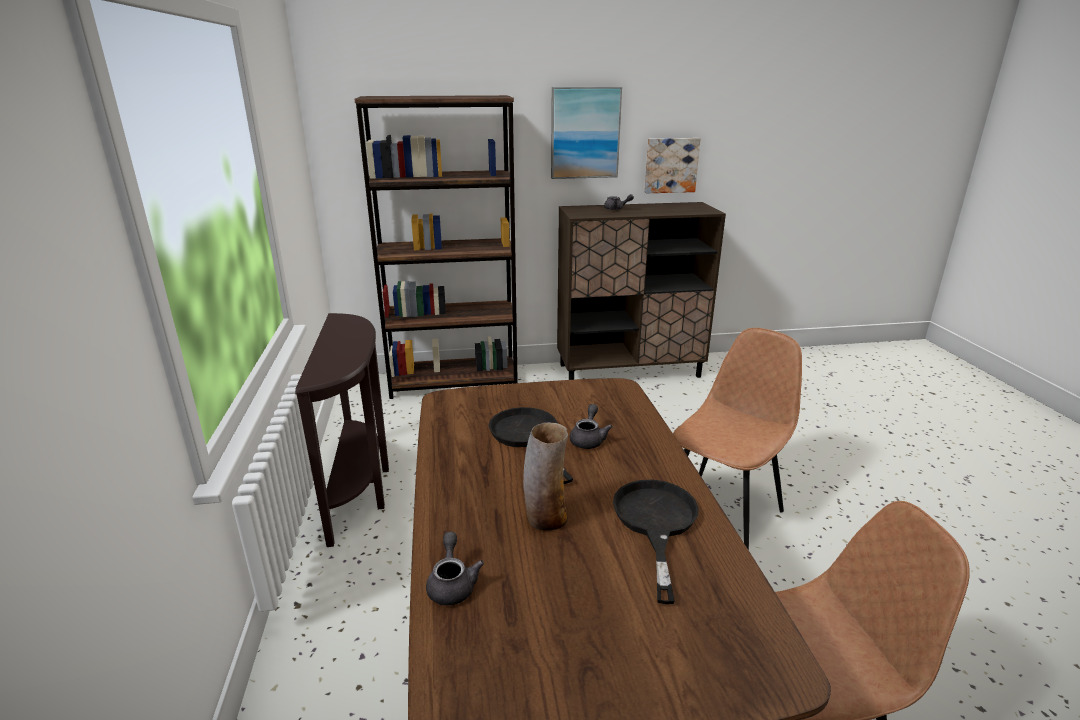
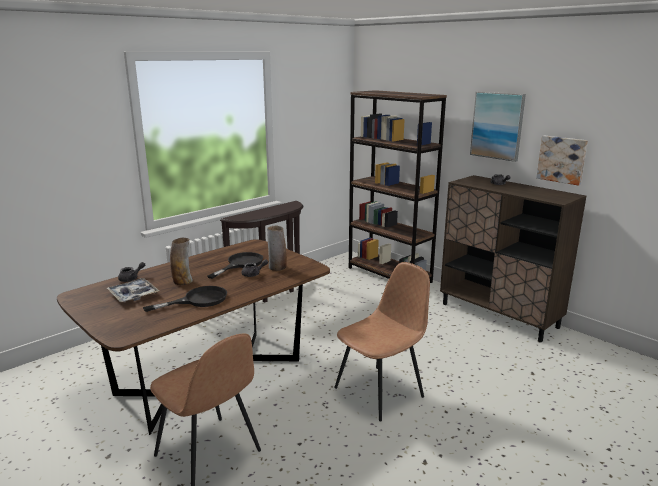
camera: 55 degrees right, 5 degrees down
(554, 602) = (133, 295): none -> tray
(583, 413) = (277, 268): none -> vase
(723, 510) = (380, 391): brown chair -> brown chair turned 45 degrees counterclockwise

